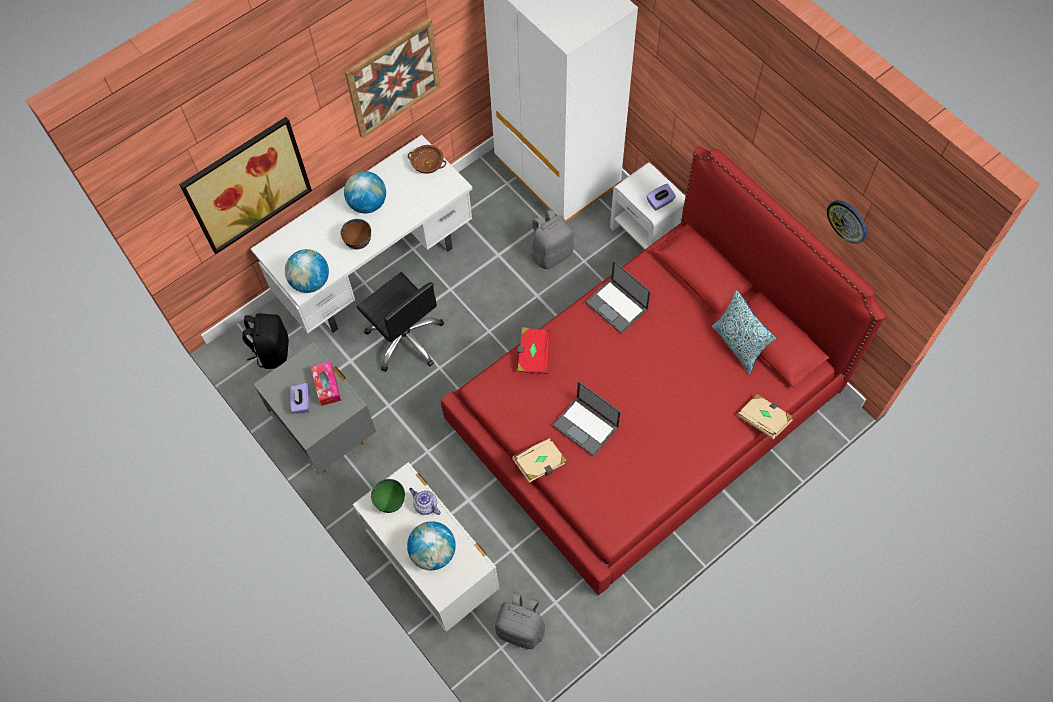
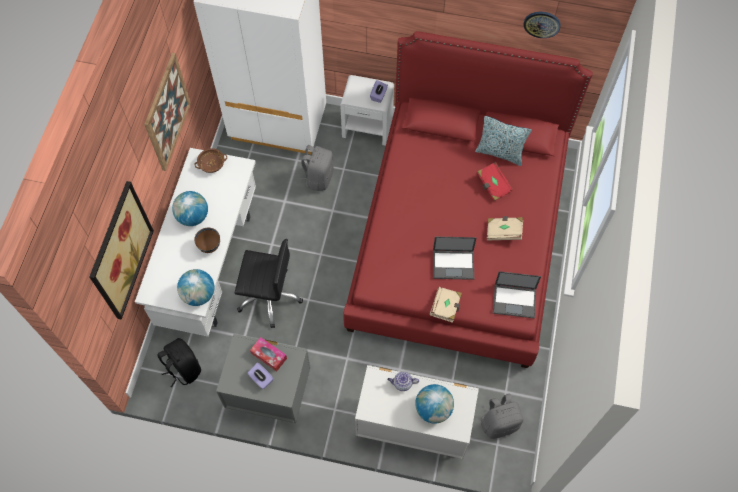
camera: 40 degrees left, 0 degrees up
(390, 502) = (378, 398): green bowl -> none
(533, 355) = (383, 243): red book -> red book (493, 185)
(617, 306) = (408, 177): laptop -> laptop (515, 300)
(764, 419) = (551, 187): beige book -> beige book (503, 231)

